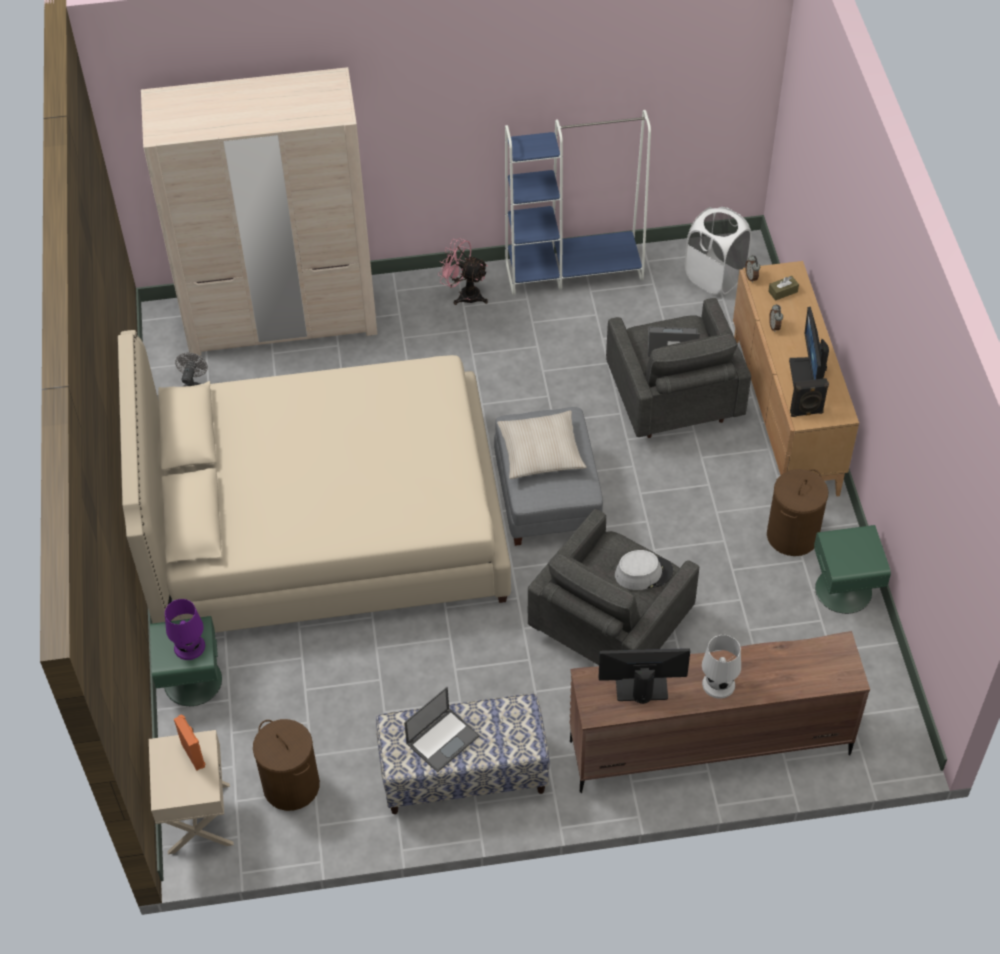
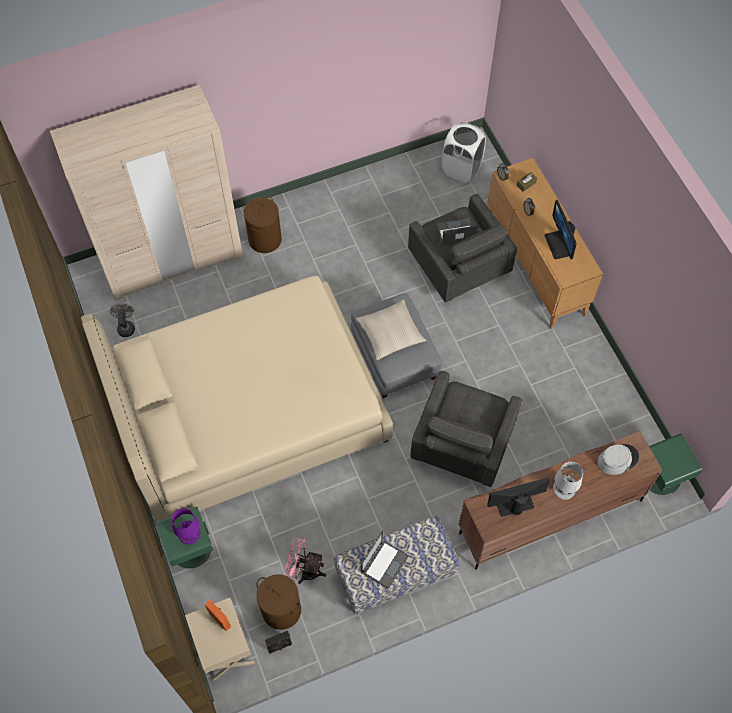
camera: 15 degrees left, 10 degrees up
(464, 294) = (295, 214): pink fan -> pink fan (305, 570)
(574, 273) = (366, 184): blue clothes rack -> none
(643, 573) = (483, 409): grey hat -> grey hat (617, 459)
(792, 536) = (563, 351): brown laundry basket -> brown laundry basket (265, 240)
(806, 413) = (566, 273): black speaker -> black speaker (280, 646)
(844, 590) = (606, 383): green nightstand -> green nightstand (661, 476)

